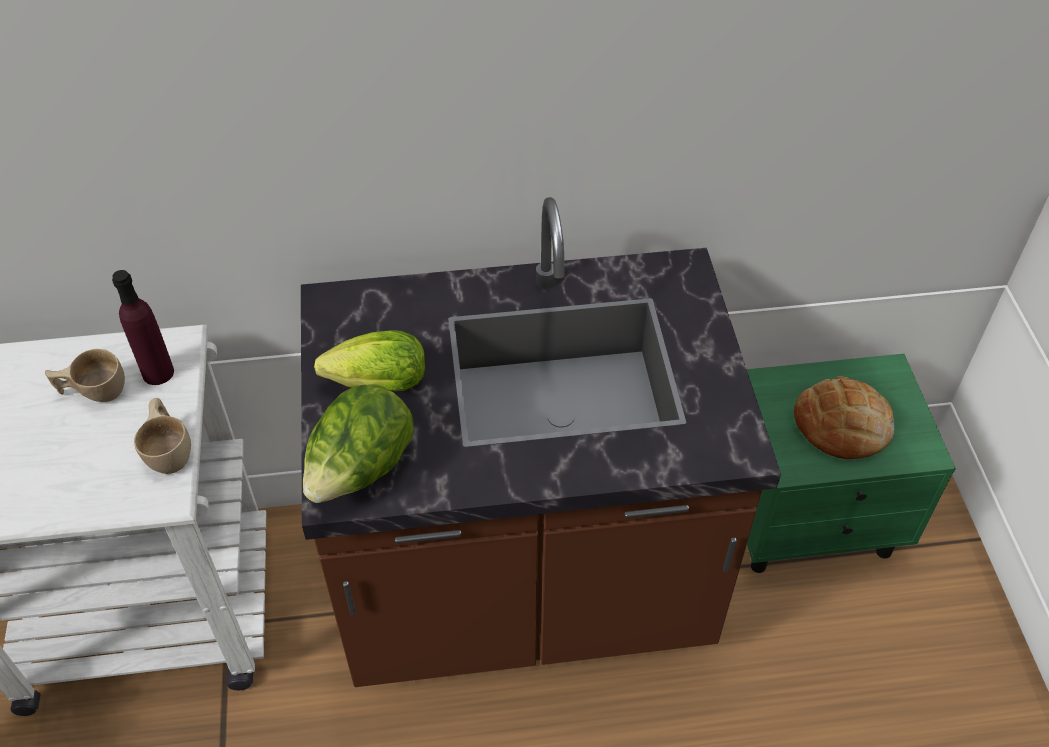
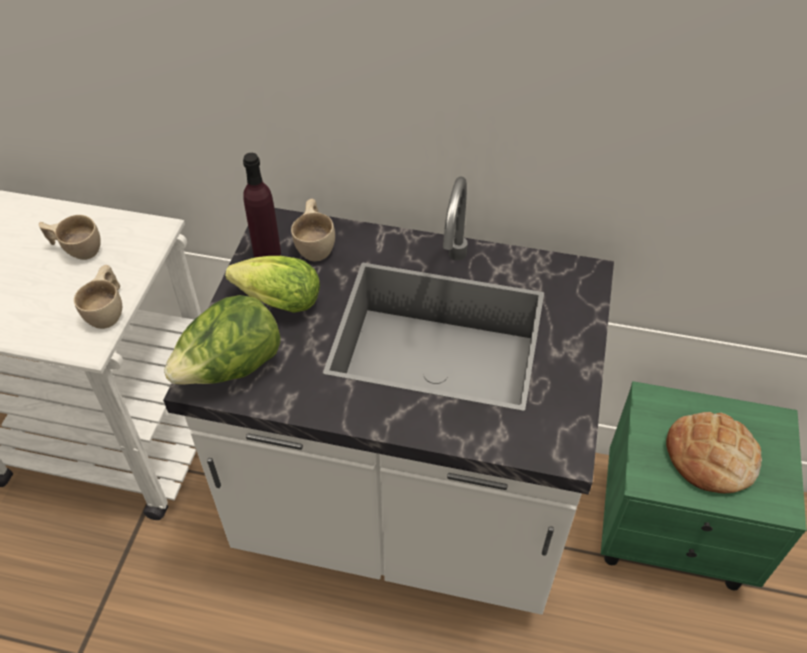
camera: 20 degrees right, 0 degrees up
(158, 373) = (129, 247): purple bottle -> purple bottle (267, 253)
(389, 311) = (316, 244): none -> beige cup
(524, 589) = (403, 513): brown counter -> white counter

